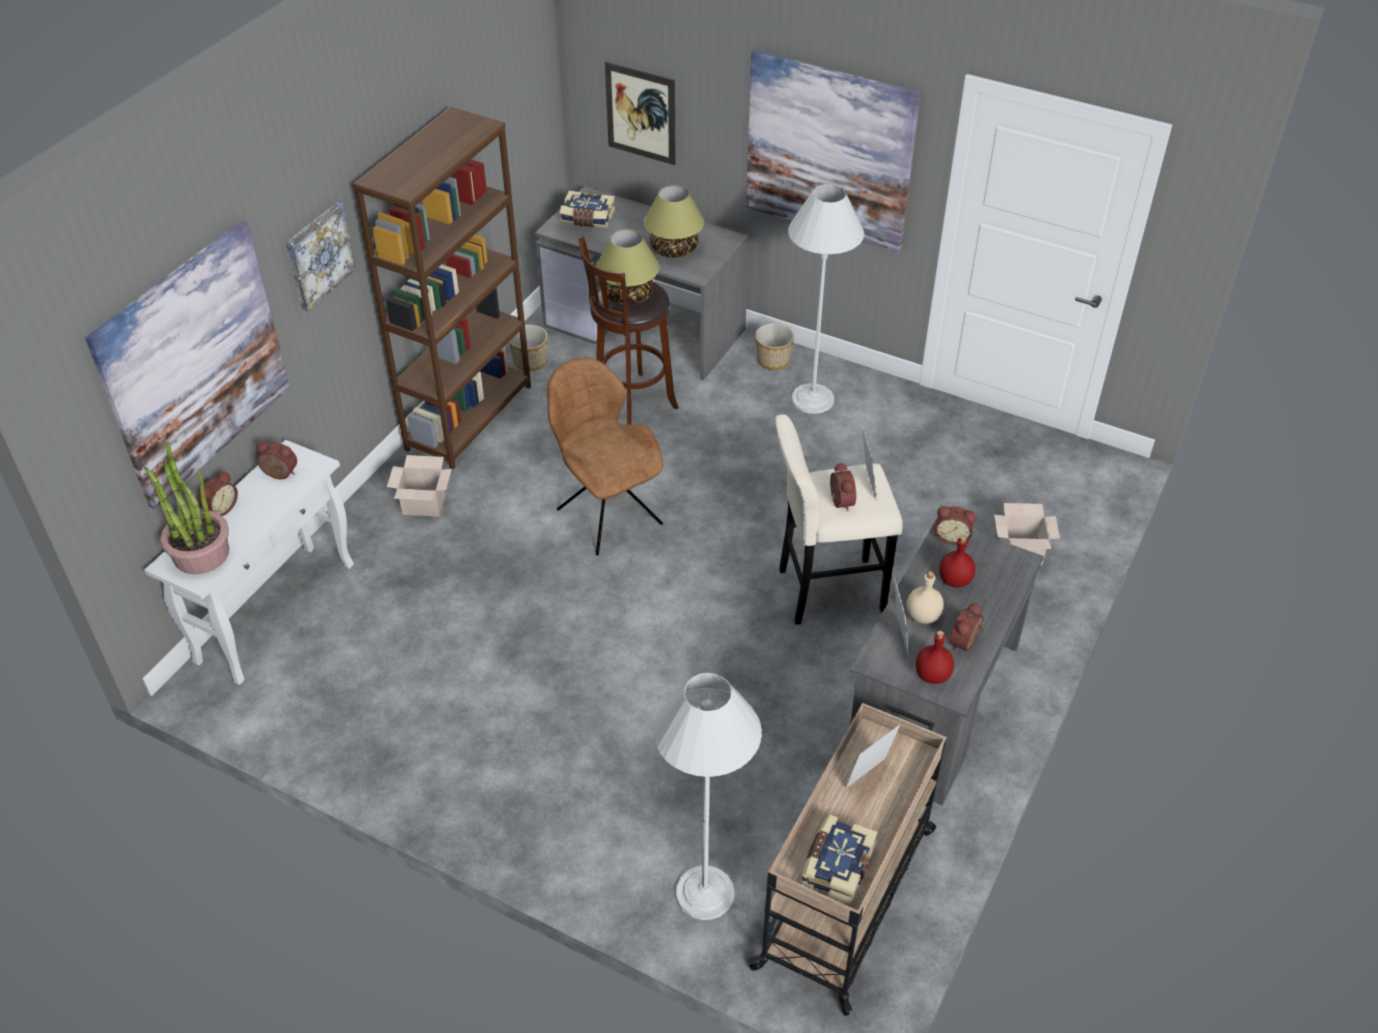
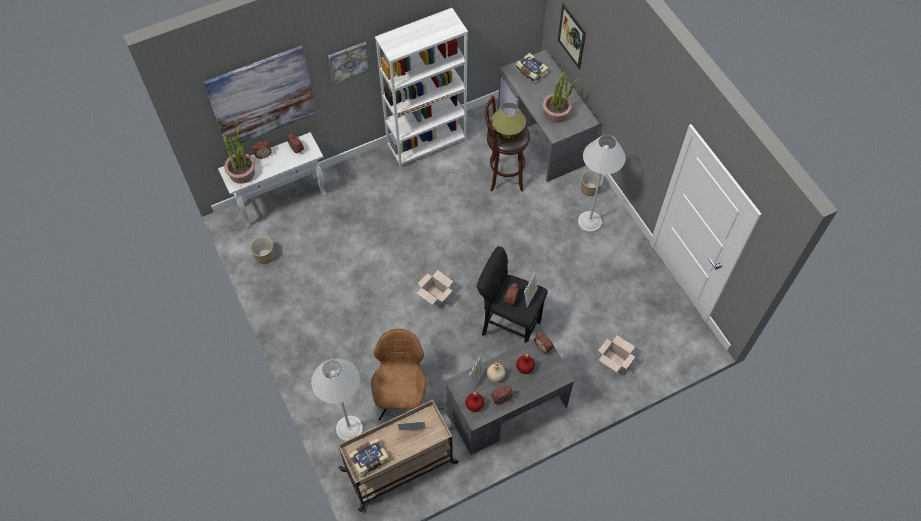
camera: 35 degrees right, 15 degrees up
(423, 505) = (374, 180): cardboard box -> cardboard box (434, 296)
(469, 417) = (427, 143): brown bookcase -> white bookcase
(530, 362) = (476, 127): planter -> planter (265, 256)
(607, 514) = (447, 231): brown chair -> brown chair (402, 397)
(673, 249) = (556, 113): table lamp -> potted plant
(825, 591) = (508, 326): beige stool -> black stool
(829, 151) = (635, 113): picture -> none

